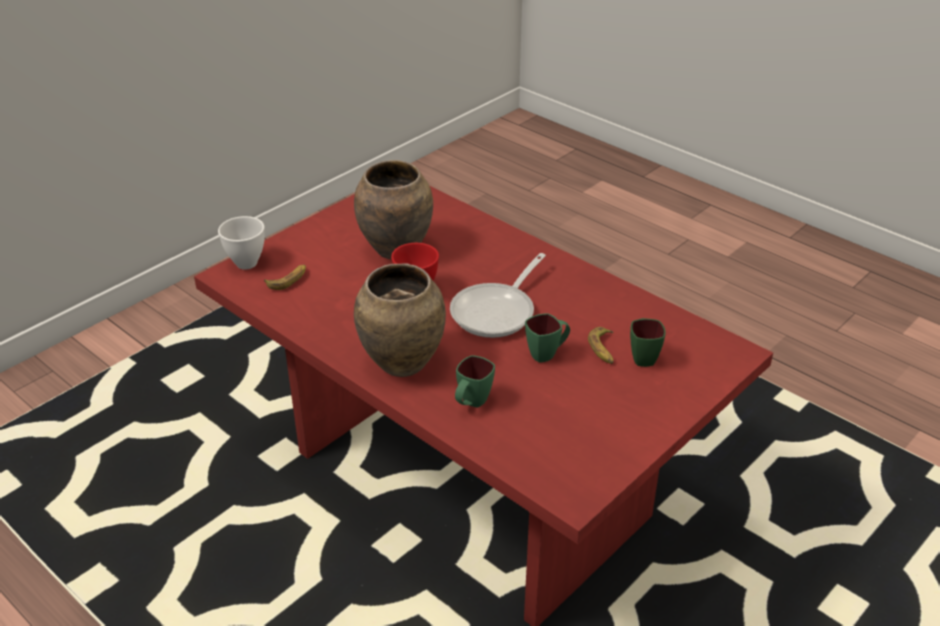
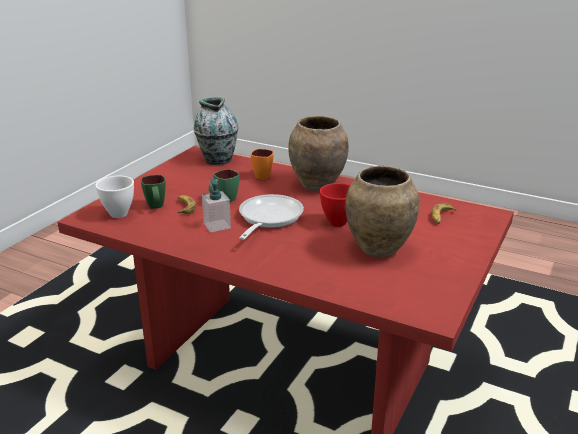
camera: 165 degrees right, 10 degrees down
(247, 263) = (487, 223): white bowl -> white bowl (119, 214)
(471, 403) = (264, 175): green mug -> orange mug
(538, 465) = (218, 159): none -> vase
(564, 310) = (217, 225): none -> soap dispenser

